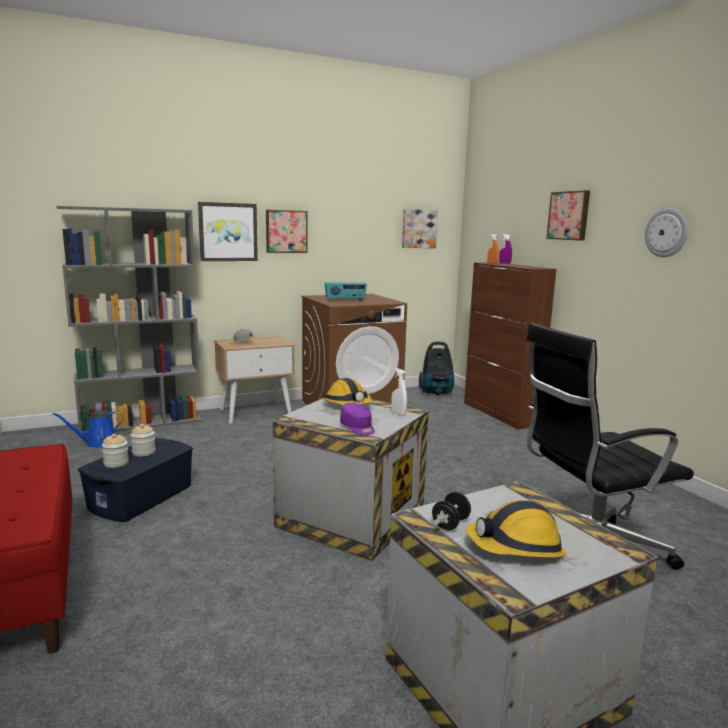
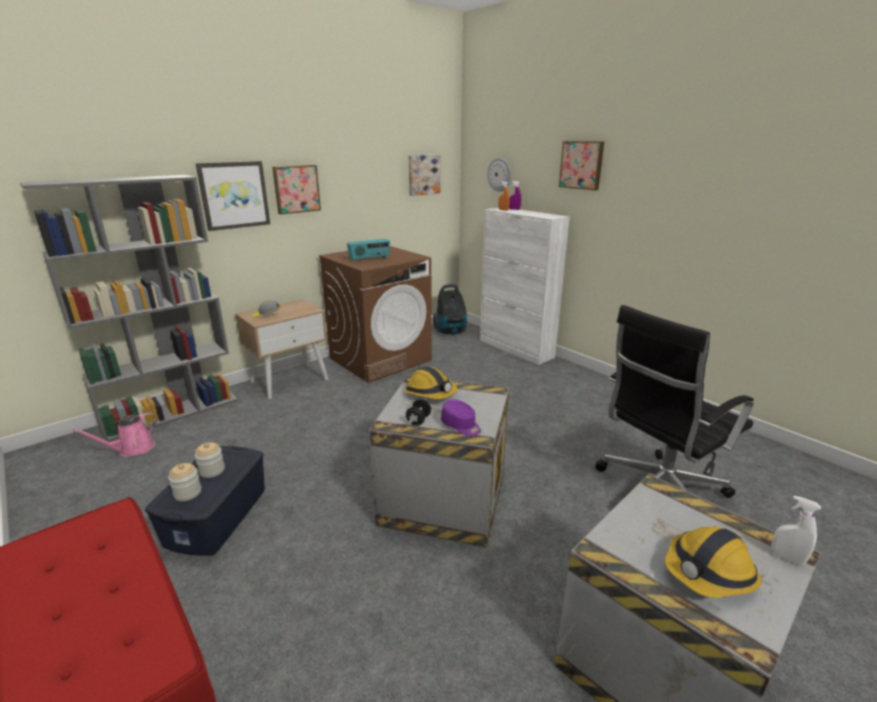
camera: 15 degrees left, 10 degrees up
(98, 443) = (133, 449): blue watering can -> pink watering can
(398, 413) = (485, 397): white spray bottle -> white spray bottle (787, 558)
(450, 524) = (633, 553): black dumbbell -> black dumbbell (418, 420)
(500, 414) = (516, 349): brown cabinet -> white cabinet
(666, 232) = (685, 187): wall clock -> wall clock (499, 174)

